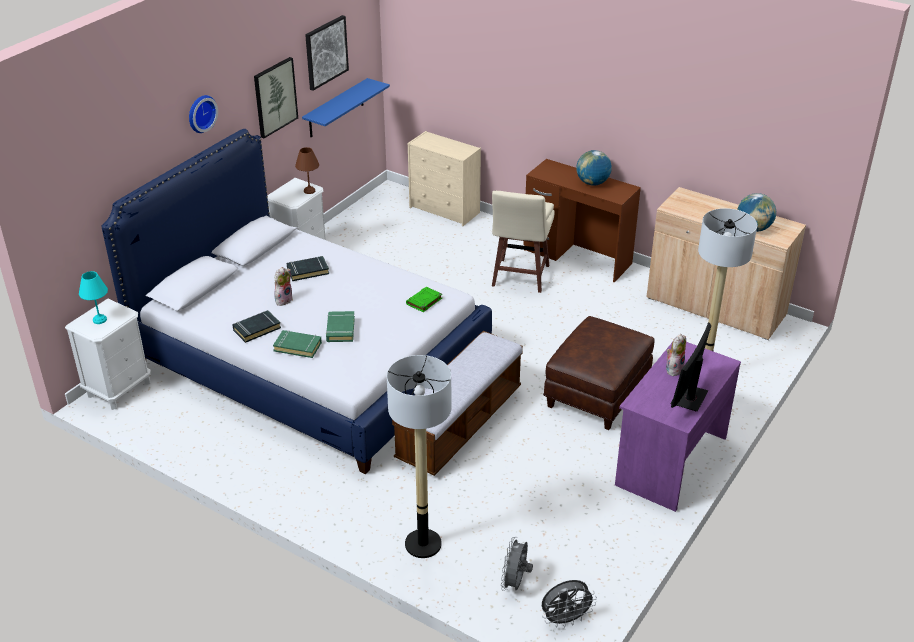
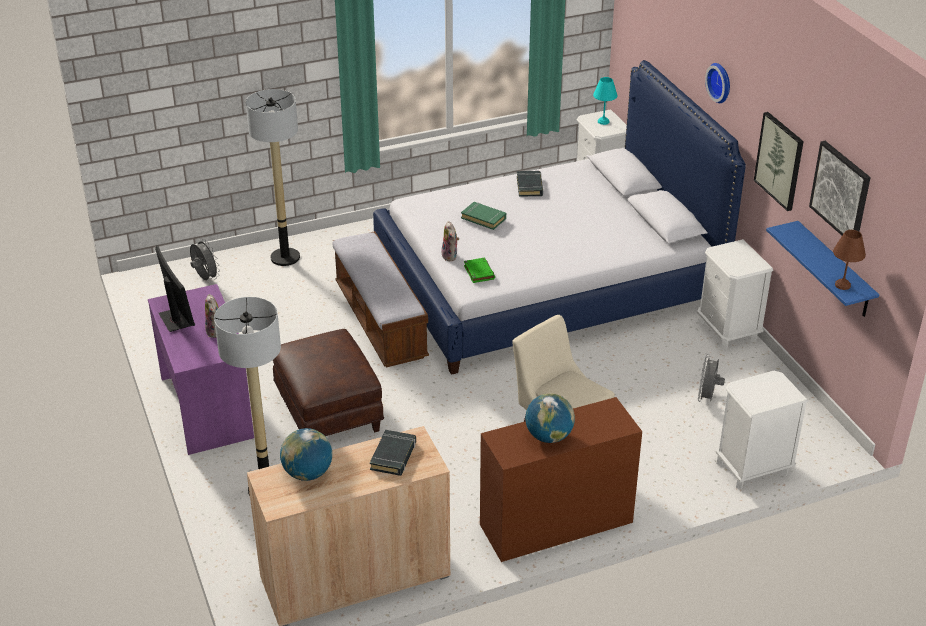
camera: 125 degrees right, 0 degrees up
(283, 299) = (559, 209): plush toy -> plush toy (451, 256)
(298, 346) = (483, 194): green book -> none
(308, 271) = (593, 233): black book -> black book (393, 456)
(309, 191) = (732, 266): brown table lamp -> brown table lamp (841, 285)
(445, 210) = (752, 468): beige dresser -> white nightstand
(565, 620) = (153, 284): grey fan -> grey fan (707, 398)

